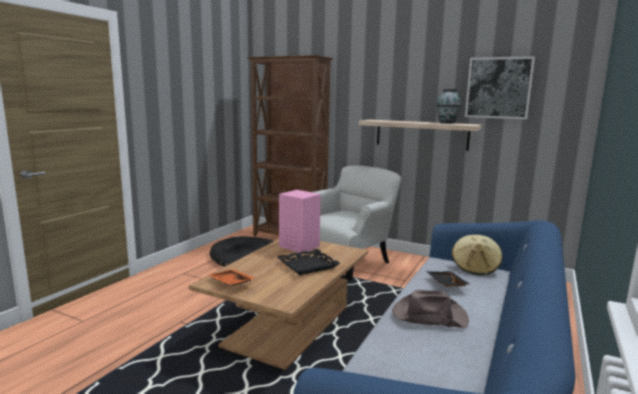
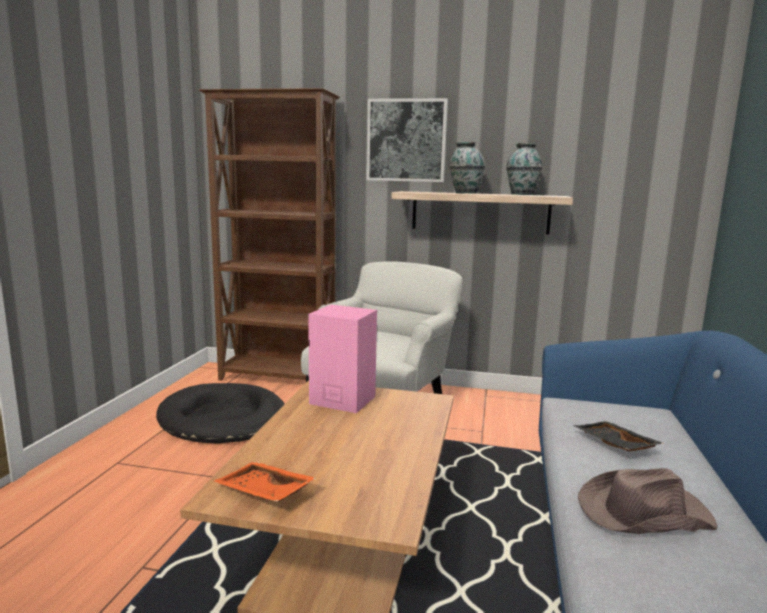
camera: 15 degrees left, 0 degrees up
(308, 266) = (380, 436): black tray -> none
(408, 121) = (465, 193): none -> vase
(475, 268) = (626, 410): beige hat -> none
(498, 88) = (591, 143): picture -> picture (406, 140)

